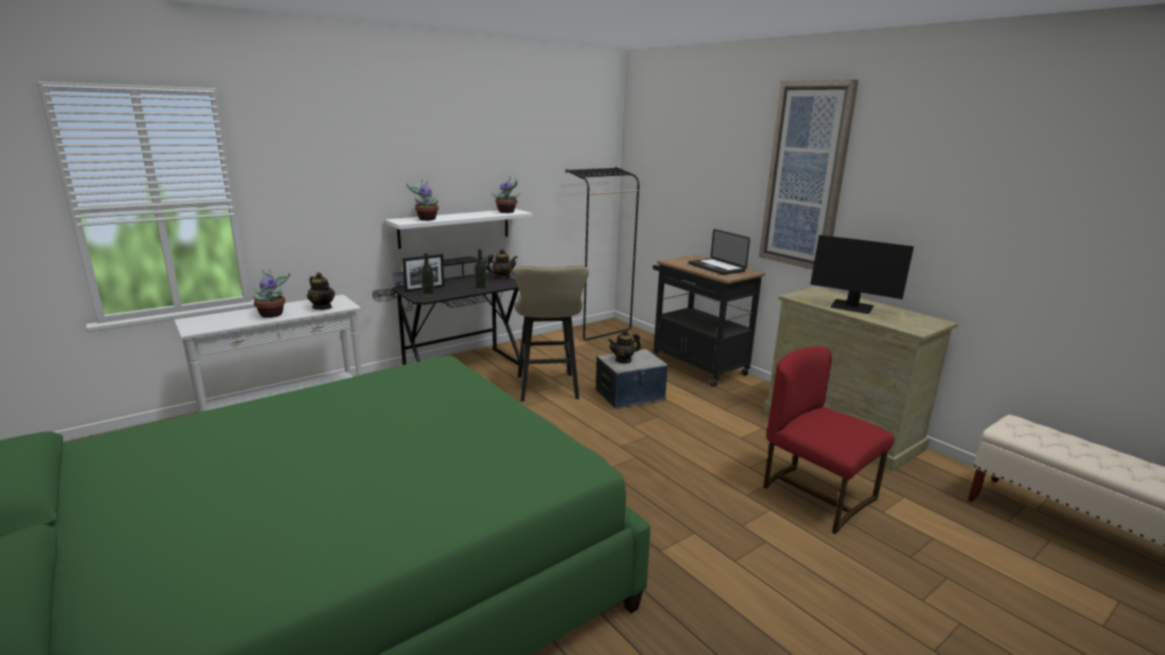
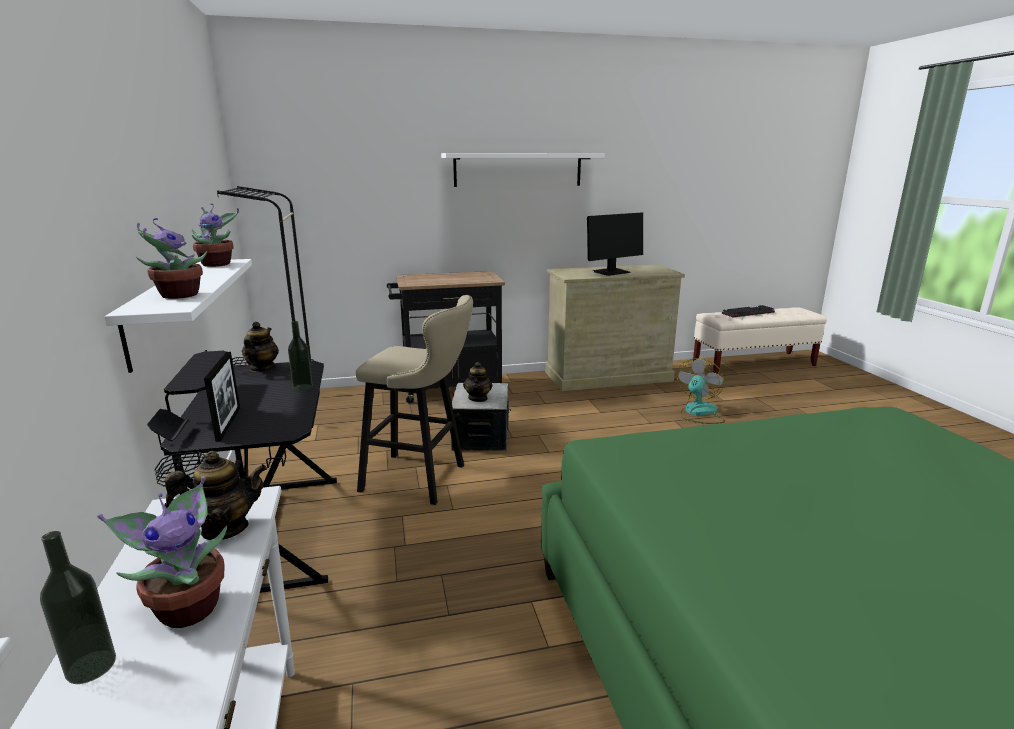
camera: 65 degrees left, 0 degrees up
(428, 295) = (273, 425): bottle -> bottle (91, 666)
(716, 267) = (457, 277): laptop -> none
(805, 176) = (518, 169): picture -> white shelf
(815, 495) = (698, 413): red chair -> fan
(1086, 447) = (748, 312): none -> keyboard

